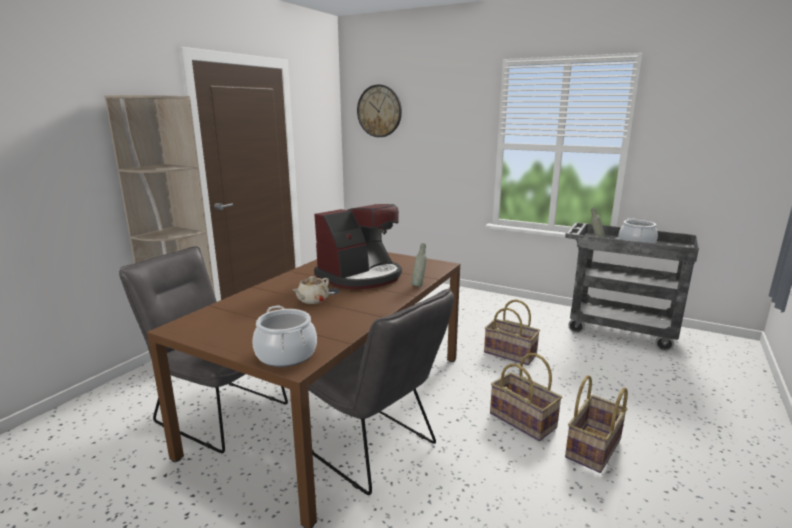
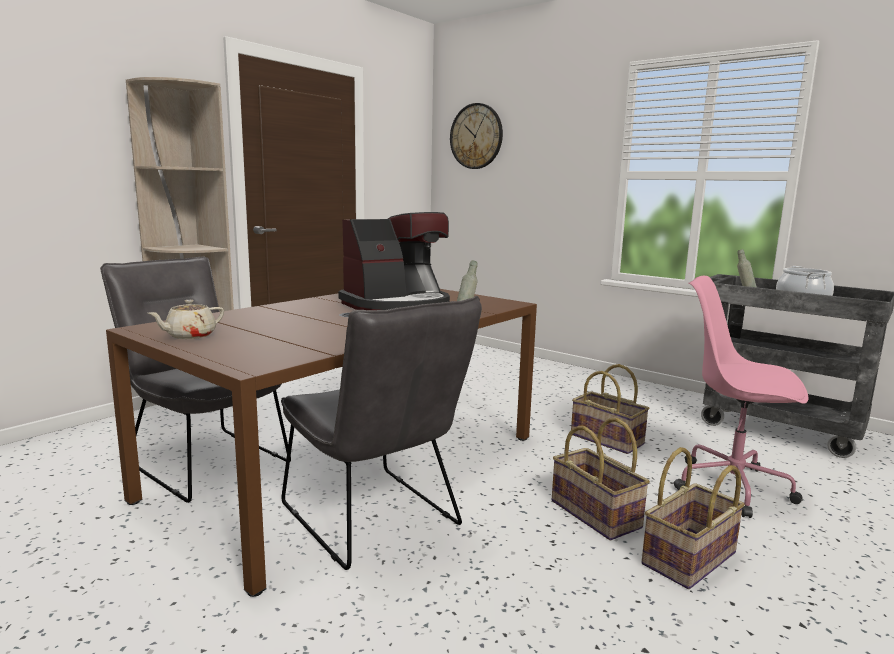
camera: 10 degrees right, 5 degrees down
(286, 354) = (247, 357): cooking pot -> none
(312, 300) = (320, 319): beige teapot -> beige teapot (190, 336)
(601, 384) = (728, 486): none -> pink office chair

